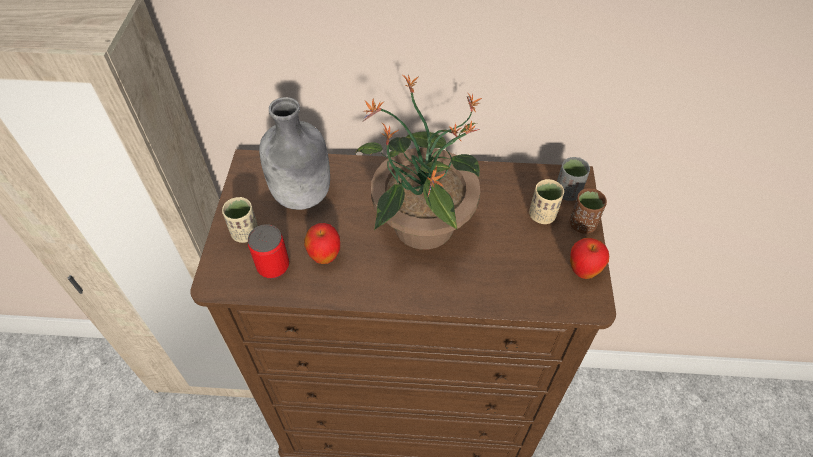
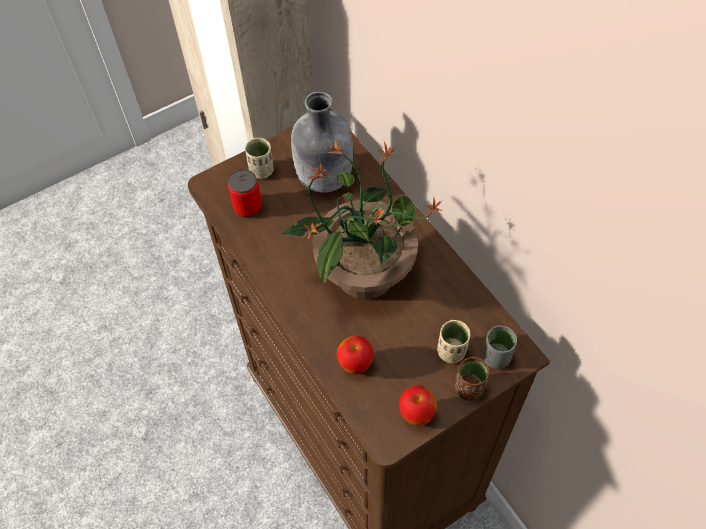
camera: 55 degrees right, 5 degrees up
(325, 257) = (281, 231): apple -> apple (355, 365)

